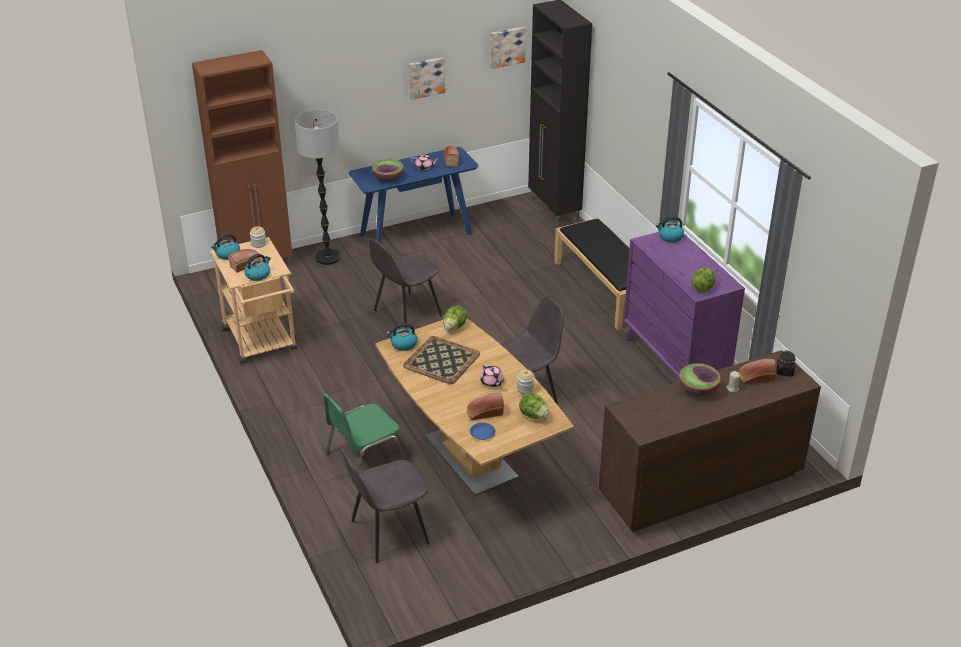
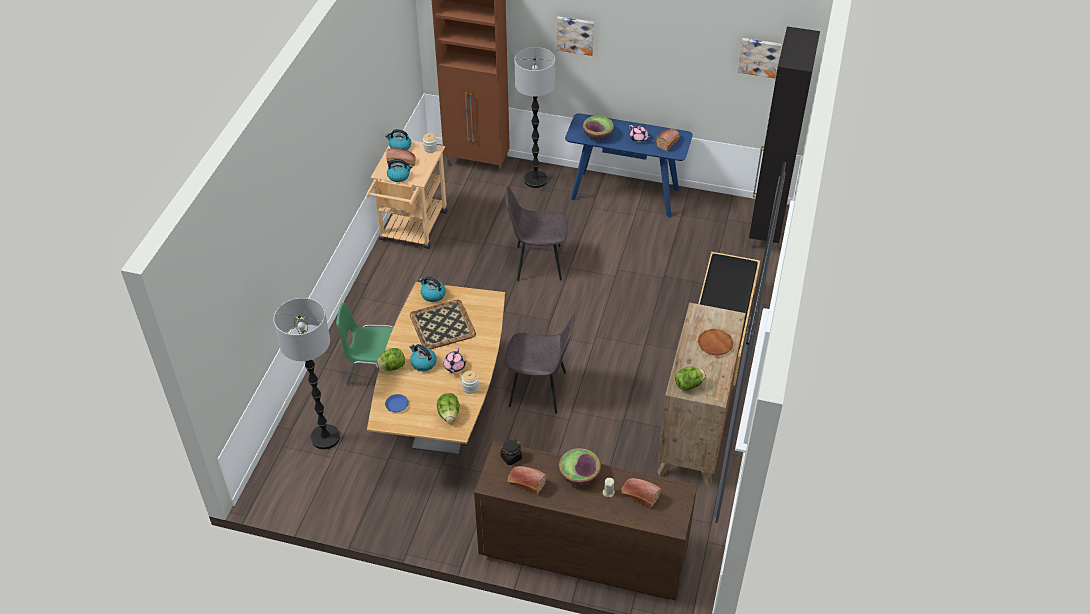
camera: 40 degrees right, 10 degrees up
(387, 533) = (325, 437): grey chair -> floor lamp
(426, 77) = (667, 56): picture -> picture (575, 34)
(454, 327) = (485, 301): lettuce -> lettuce (392, 367)
(484, 413) = (418, 389): bread -> bread (525, 483)
(670, 237) = (725, 320): kettle -> kettle (423, 363)
(674, 363) = (694, 434): purple dresser -> brown dresser
(684, 255) = (715, 344): none -> brown plate
(784, 371) = (672, 506): black jar -> black jar (511, 457)

